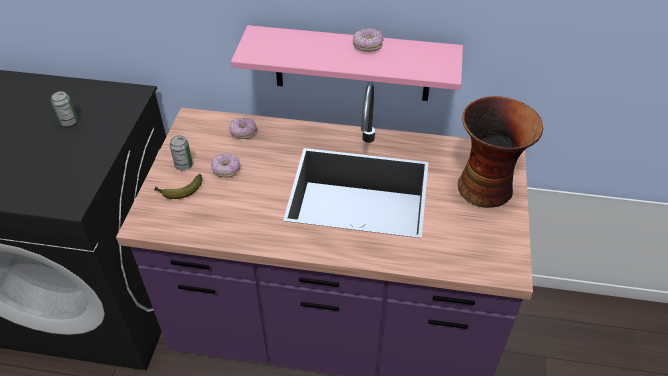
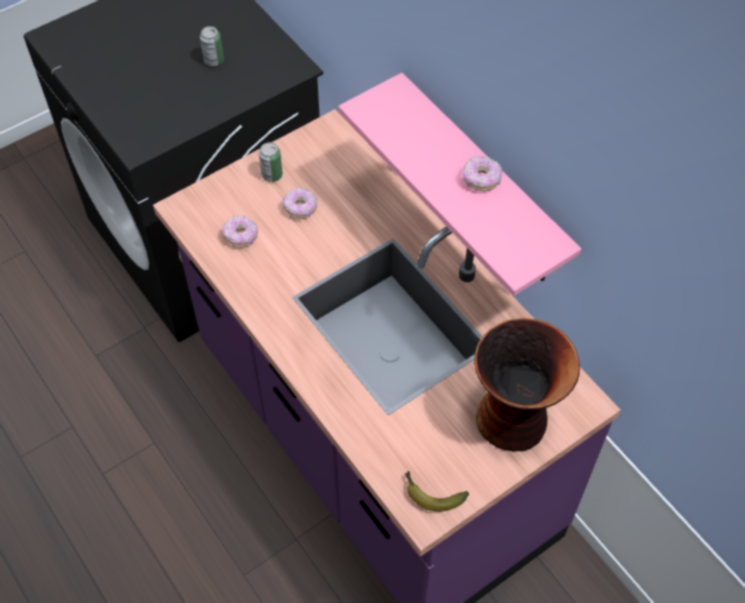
camera: 45 degrees right, 10 degrees up
(179, 191) = (241, 199): banana -> banana (431, 494)
(243, 133) = (358, 179): donut -> donut (241, 236)

